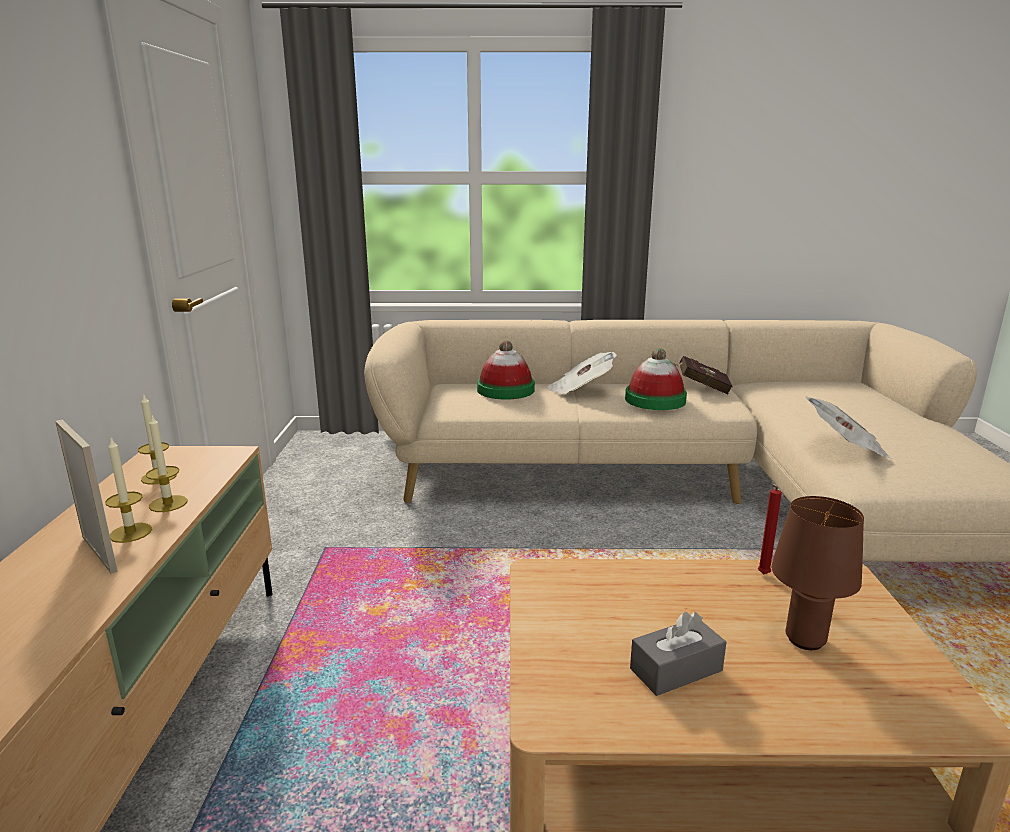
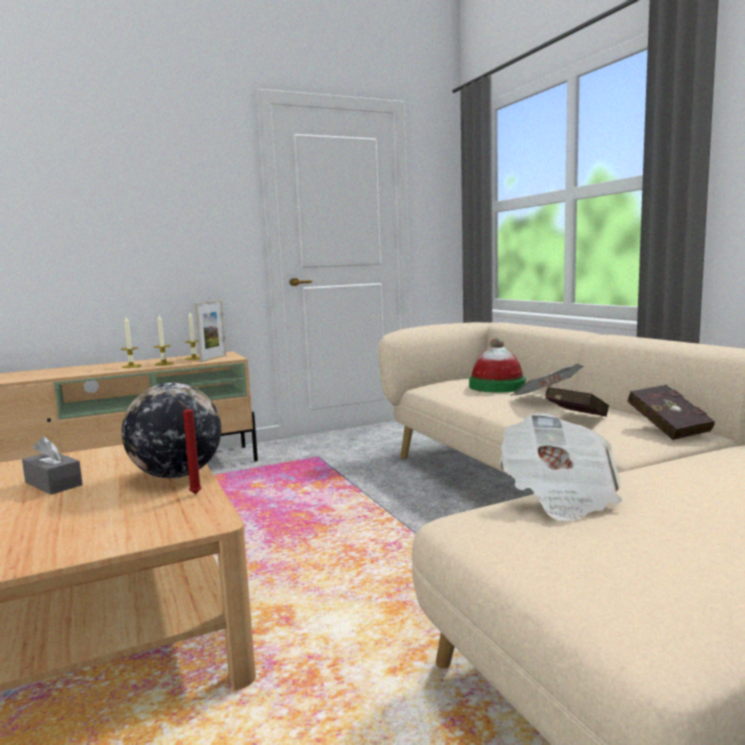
camera: 65 degrees right, 10 degrees down
(99, 553) = (110, 368): picture frame -> picture frame (213, 358)
(655, 400) = (575, 420): hat -> red book
(693, 579) = (177, 475): none -> globe
(804, 640) = (90, 514): brown table lamp -> none

